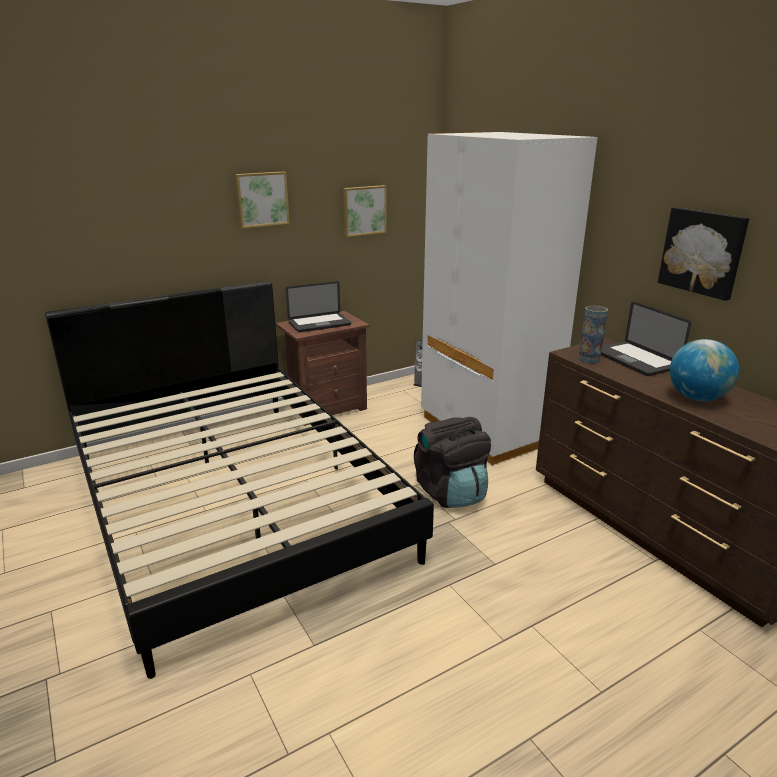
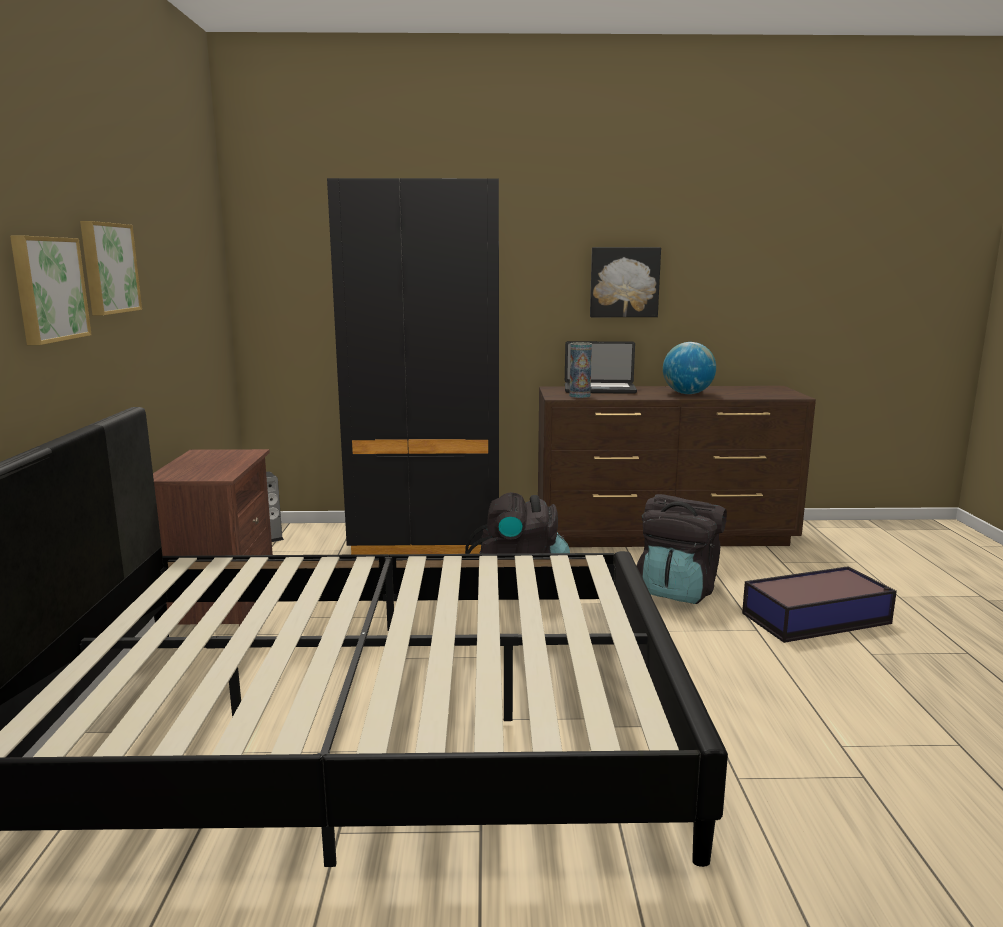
camera: 60 degrees left, 10 degrees down
(319, 324) = (208, 464): laptop -> none
(364, 210) = (186, 294): picture -> picture (47, 289)
(486, 430) = (427, 540): white wardrobe -> black wardrobe
(536, 572) = (678, 590): none -> black backpack
(576, 682) = (818, 618): none -> storage box

